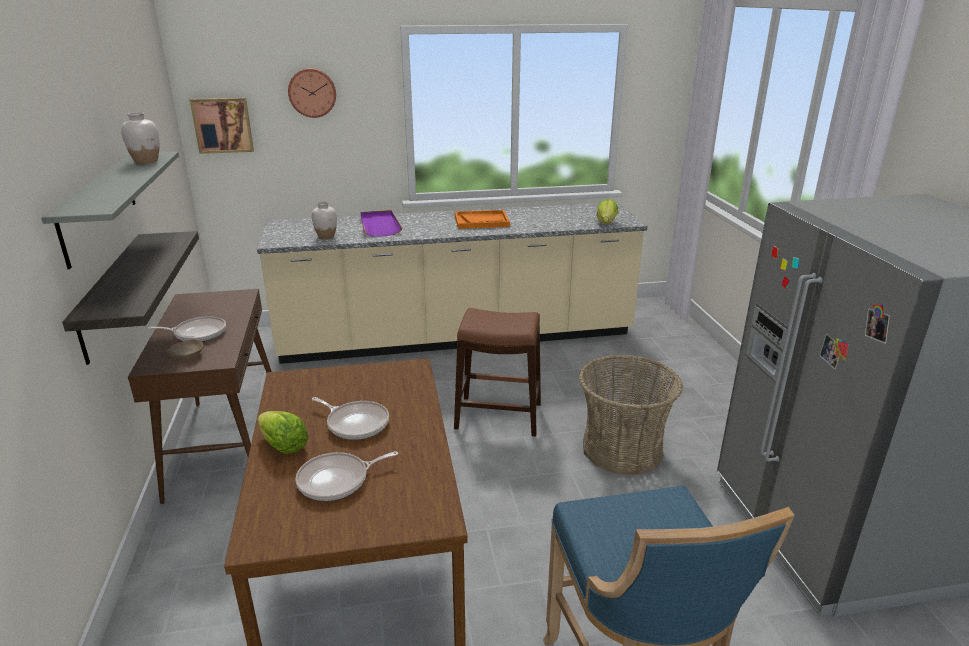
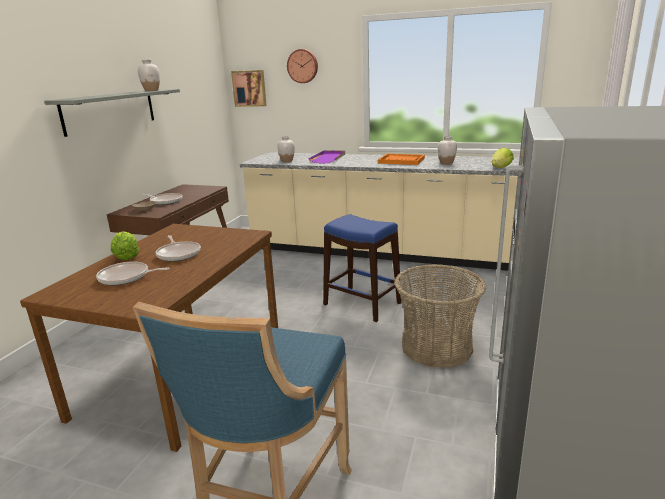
camera: 30 degrees right, 5 degrees down
(112, 295) = (110, 165): shelf -> none
(498, 415) = (362, 303): brown stool -> blue stool
(540, 221) = (446, 163): none -> white vase

